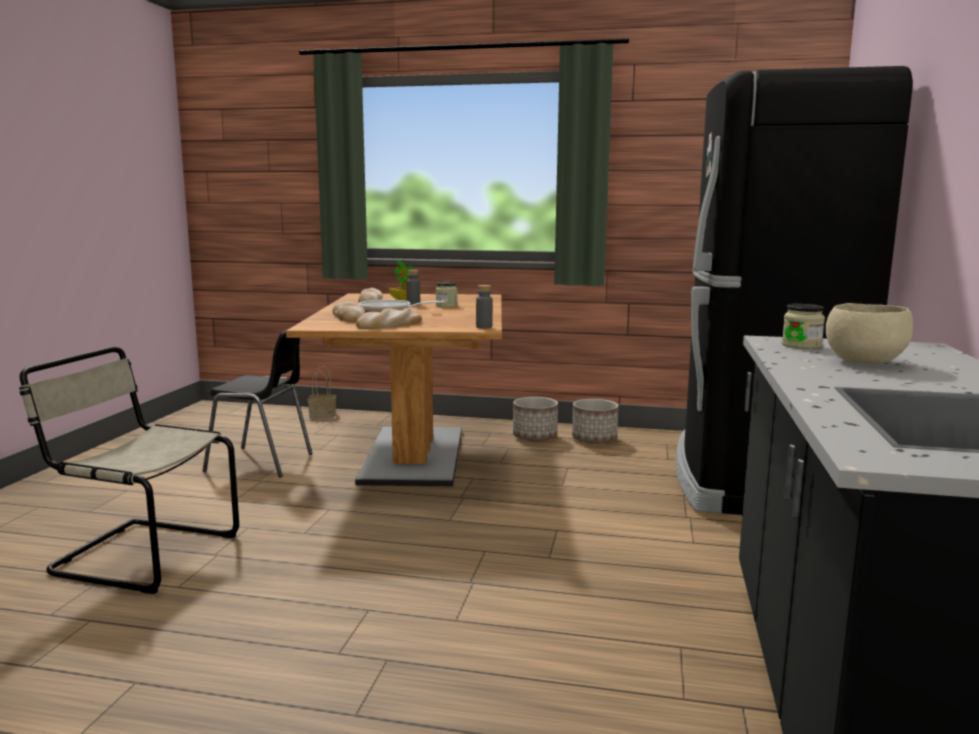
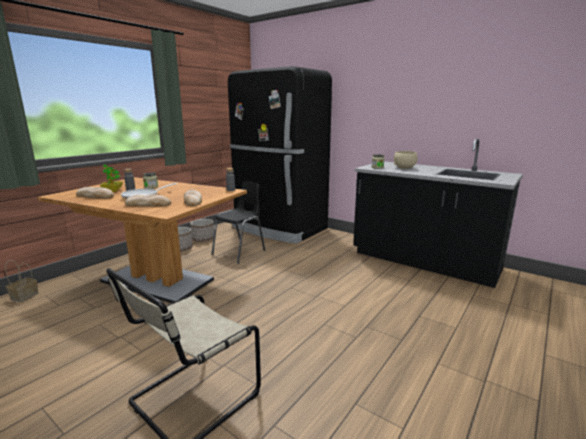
camera: 65 degrees left, 5 degrees up
(262, 463) = (85, 332): black chair -> black chair (240, 252)

